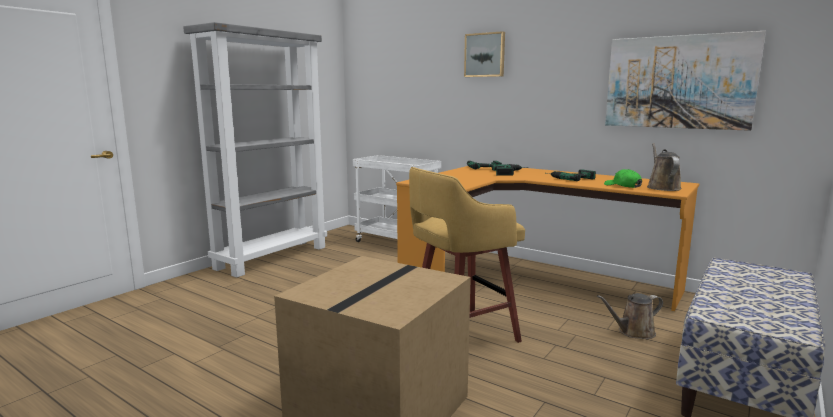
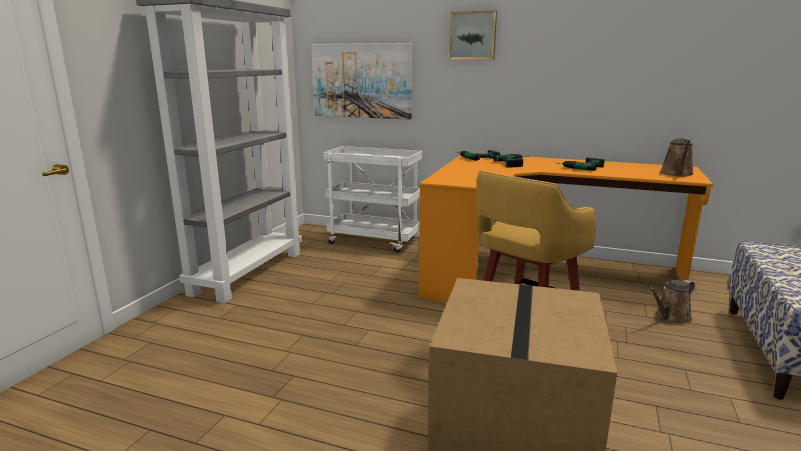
camera: 15 degrees left, 5 degrees up
(622, 186) = (641, 174): green cap -> none
(662, 187) = (677, 174): brown watering can -> brown watering can turned 150 degrees counterclockwise
(678, 82) = (681, 68): picture -> picture (361, 81)

